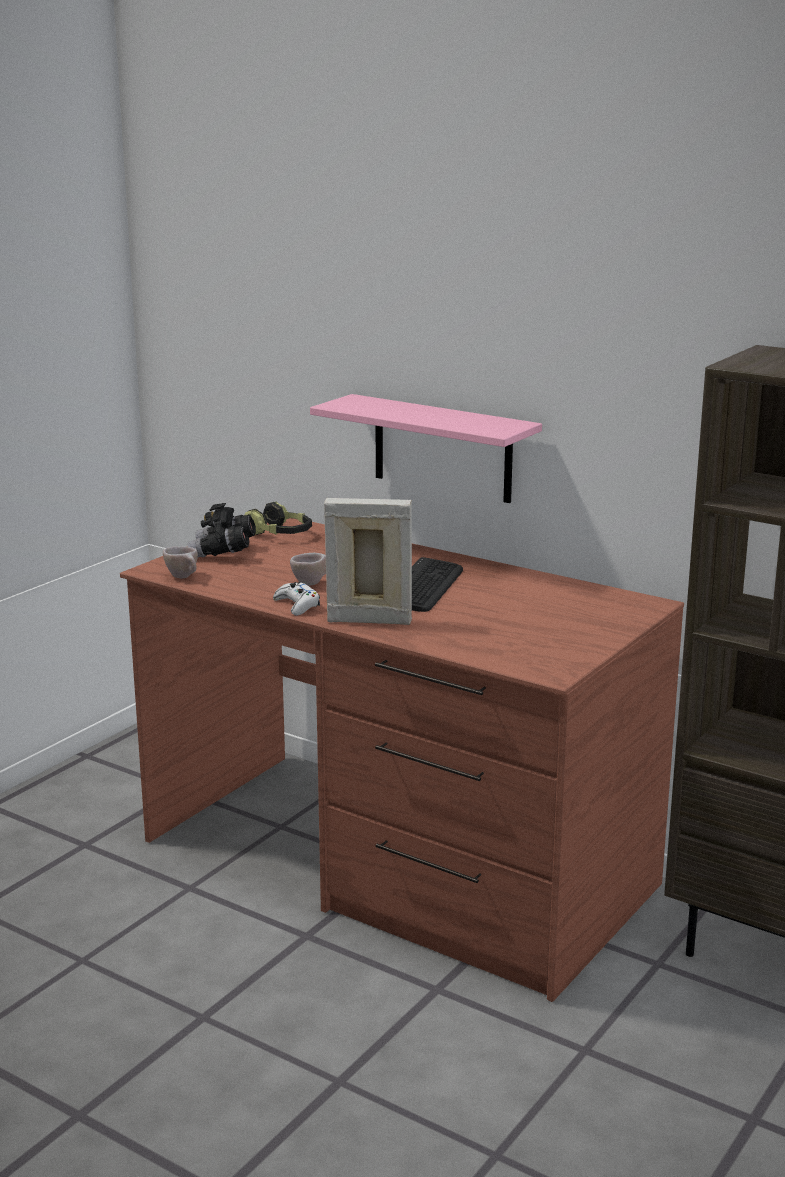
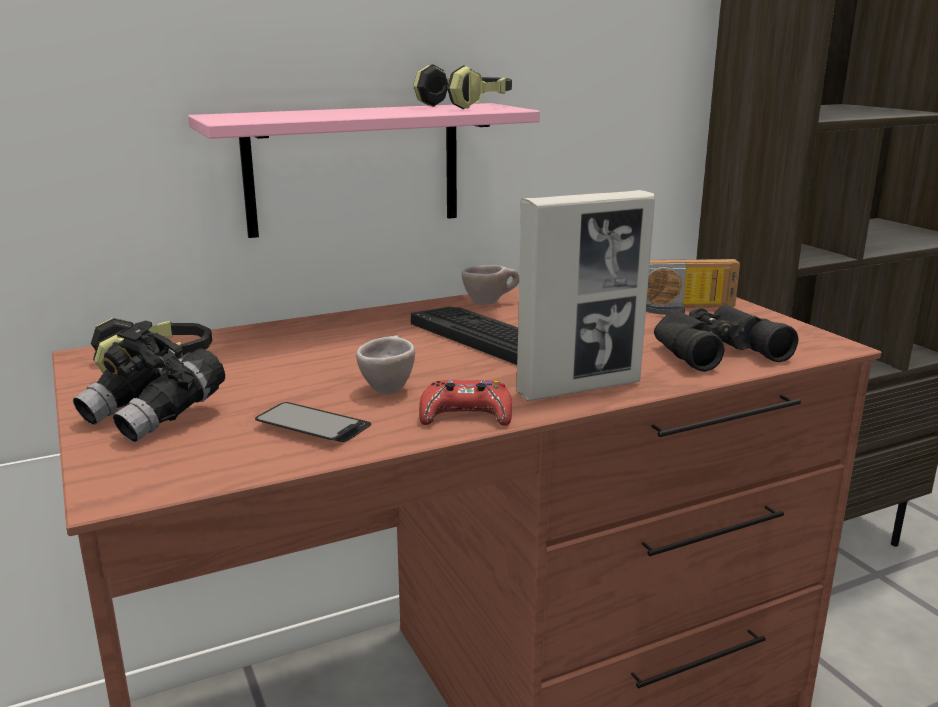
camera: 60 degrees left, 0 degrees up
(184, 577) = (211, 469): beige cup -> beige cup (490, 302)
(247, 581) = (313, 426): none -> phone
(297, 605) = (465, 415): white game controller -> red game controller
(369, 621) = (579, 388): picture frame -> picture frame turned 150 degrees counterclockwise
(488, 642) = (711, 349): none -> black binoculars
(497, 423) = (467, 106): none -> headphones
(569, 623) = (681, 309): none -> radio

